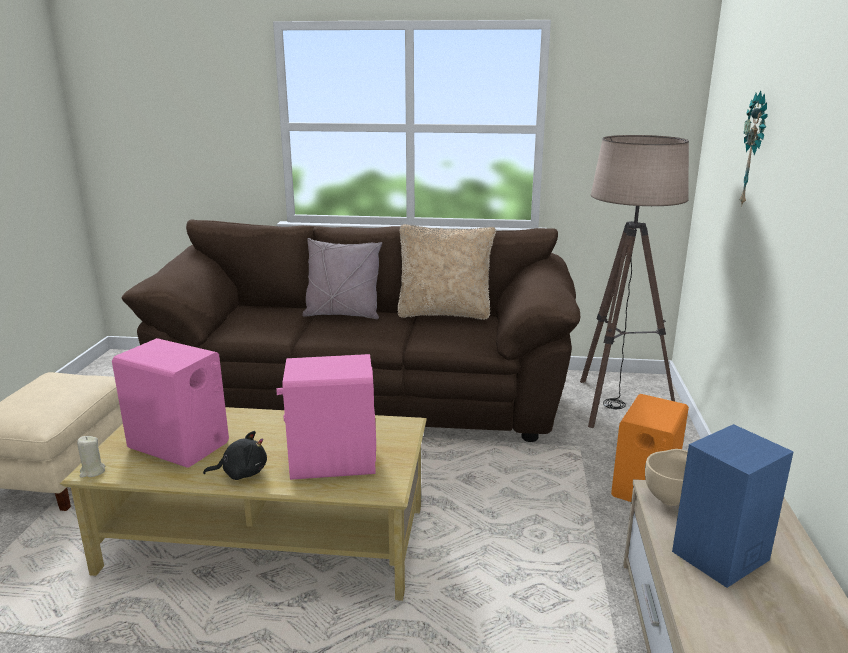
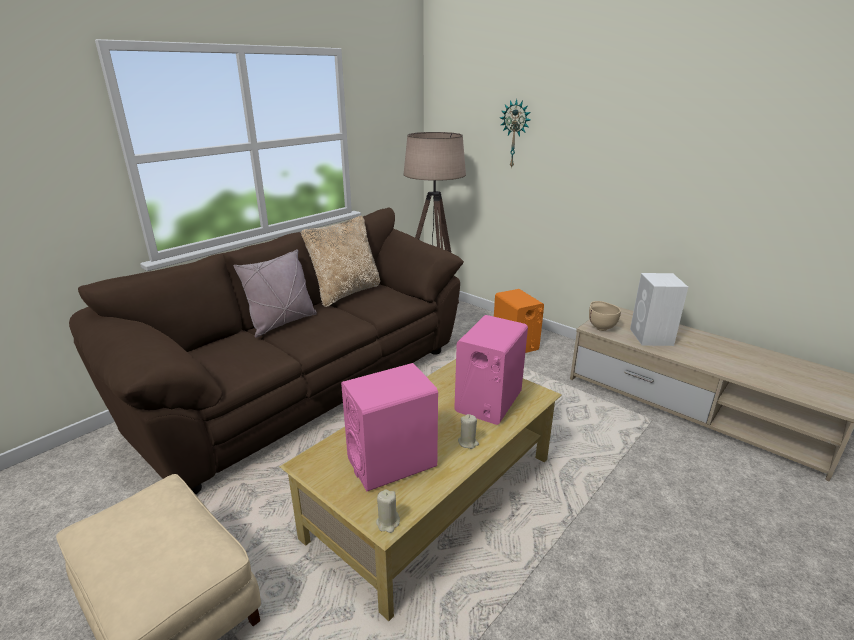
camera: 55 degrees left, 5 degrees up
(241, 473) = (468, 442): black plush toy -> beige candle
(719, 556) = (651, 337): blue speaker -> white speaker

